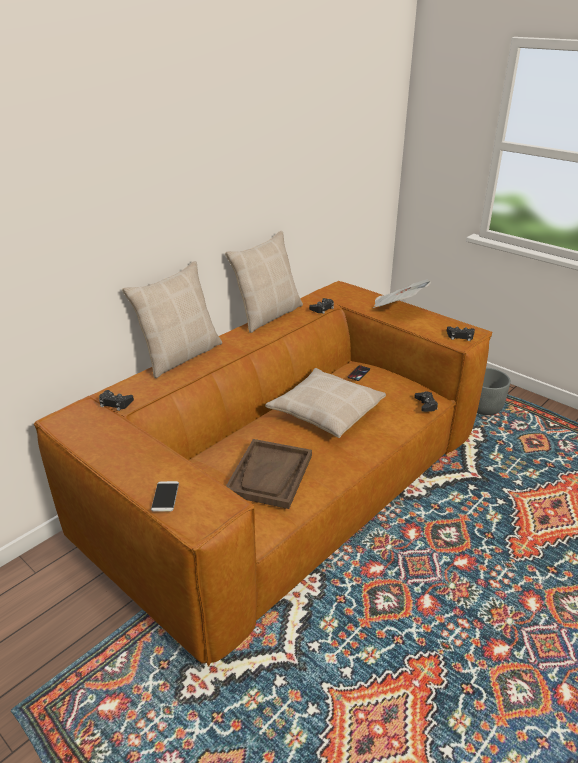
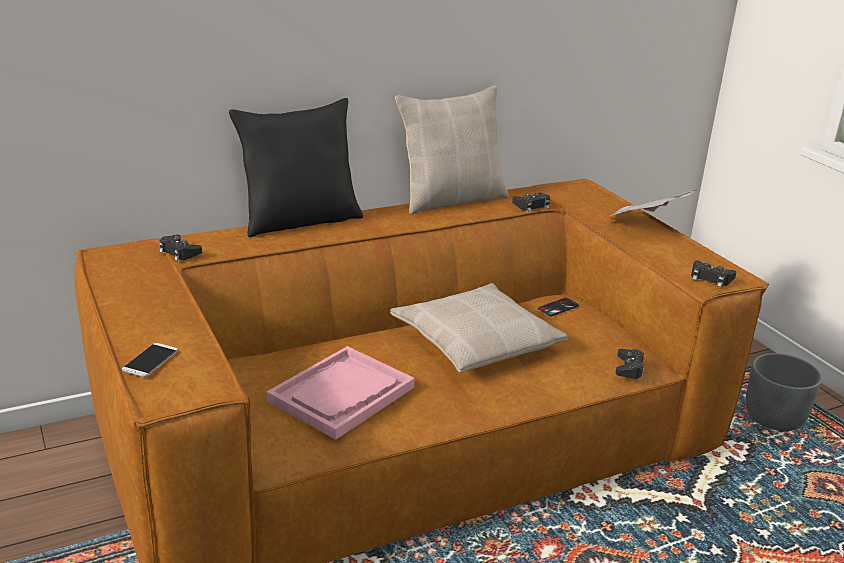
camera: 20 degrees right, 5 degrees down
(180, 356) = (300, 220): beige pillow -> black pillow
(270, 475) = (341, 394): brown tray -> pink tray

